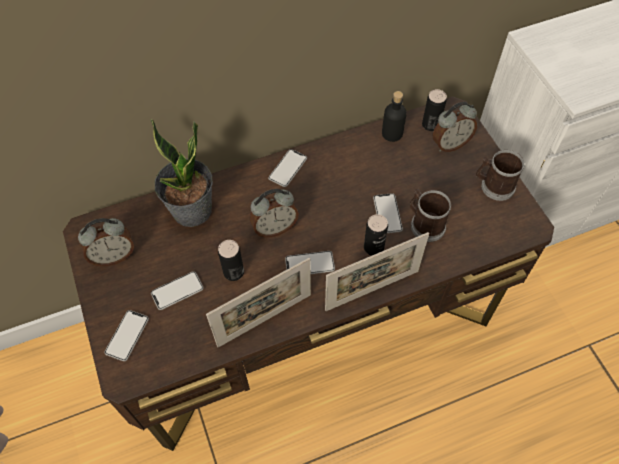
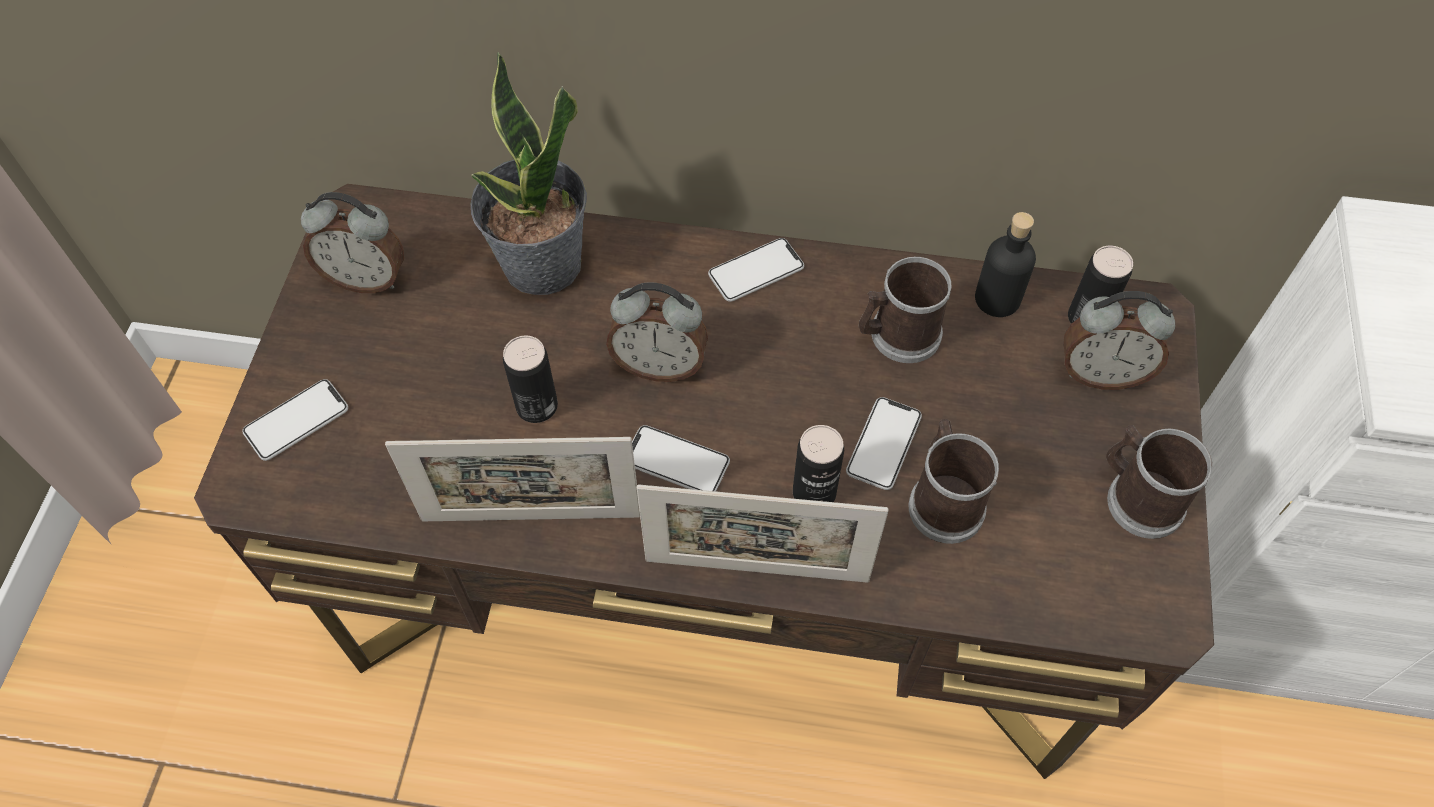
camera: 30 degrees right, 0 degrees up
(177, 291) = (424, 389): phone -> none
(363, 167) = (897, 335): none -> mug

